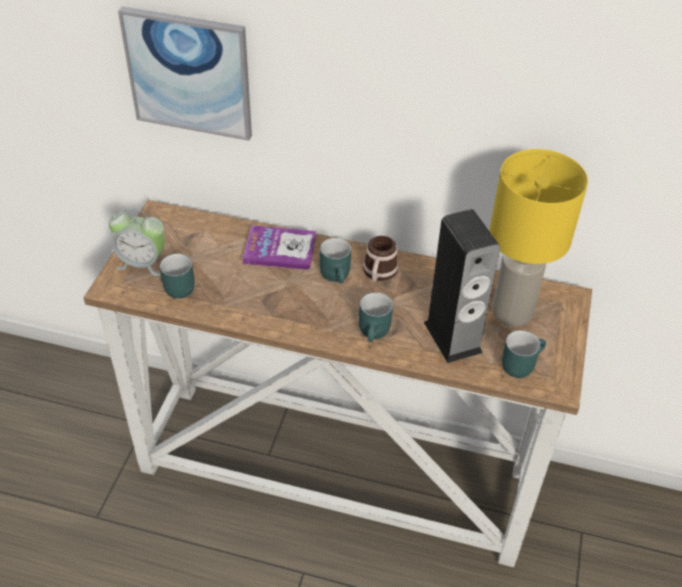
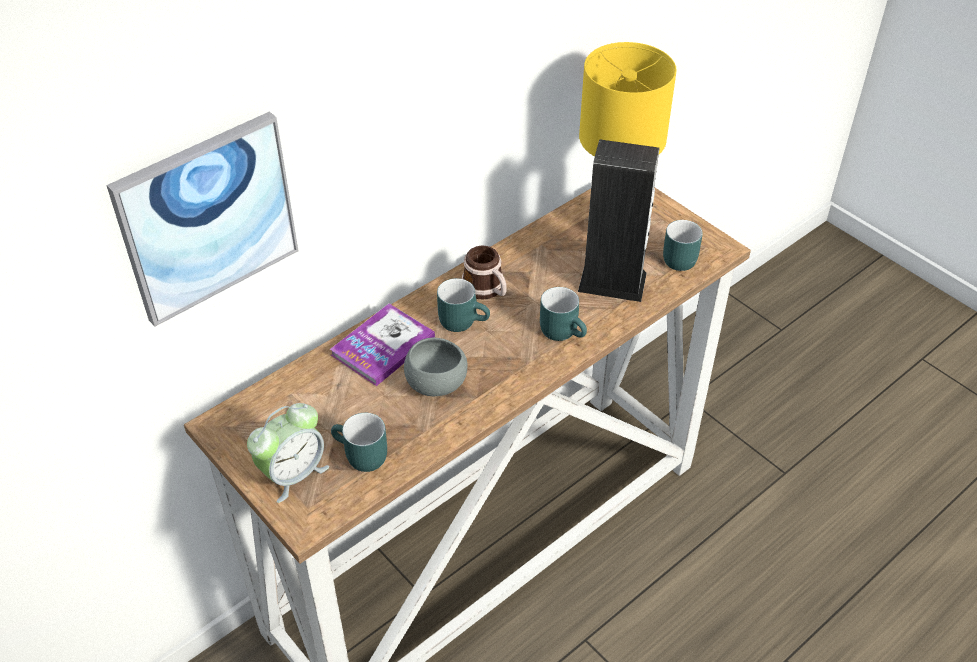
camera: 55 degrees left, 0 degrees up
(267, 291) = (436, 385): none -> grey bowl

